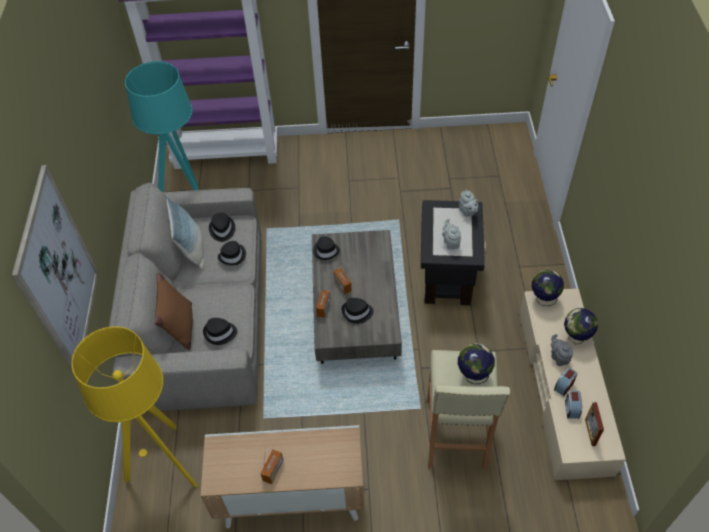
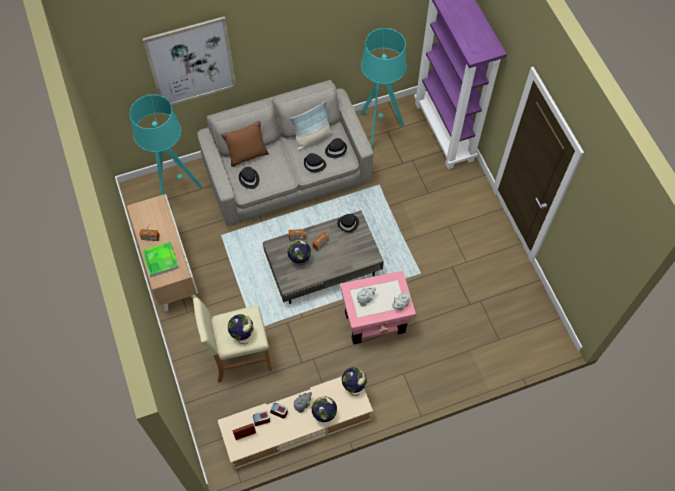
camera: 70 degrees right, 10 degrees up
(166, 464) = (175, 191): yellow floor lamp -> turquoise floor lamp
(318, 463) = (161, 260): none -> tray
(357, 313) = (299, 259): black hat -> globe
(448, 277) = (375, 322): black side table -> pink side table

